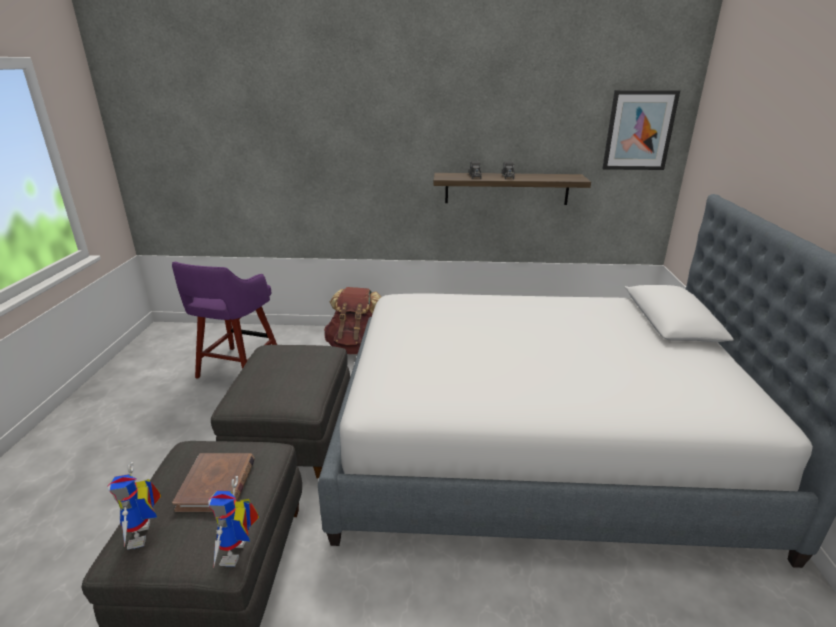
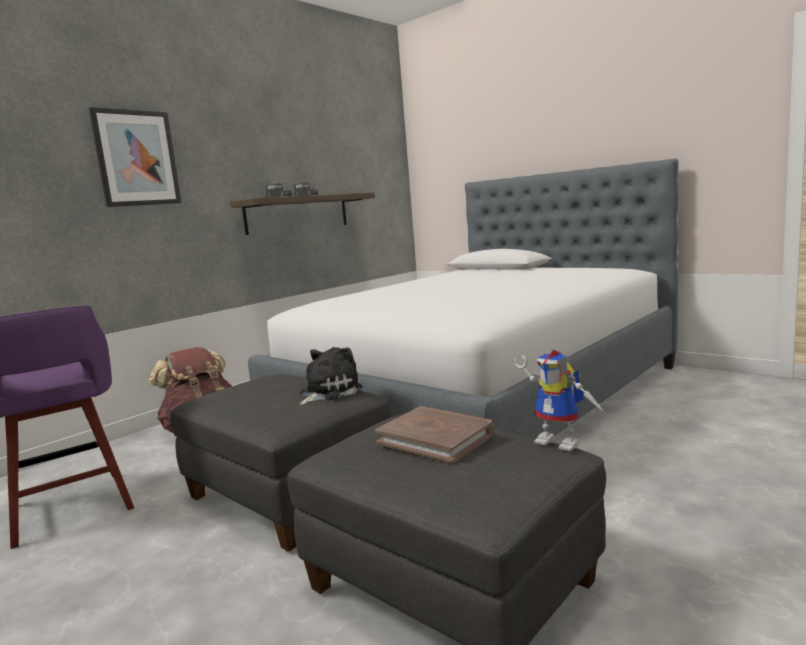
camera: 50 degrees left, 15 degrees down
(144, 536) = (474, 485): toy robot -> none
(299, 391) = (327, 392): none -> plush toy
(639, 130) = (378, 156): picture -> picture (136, 158)

